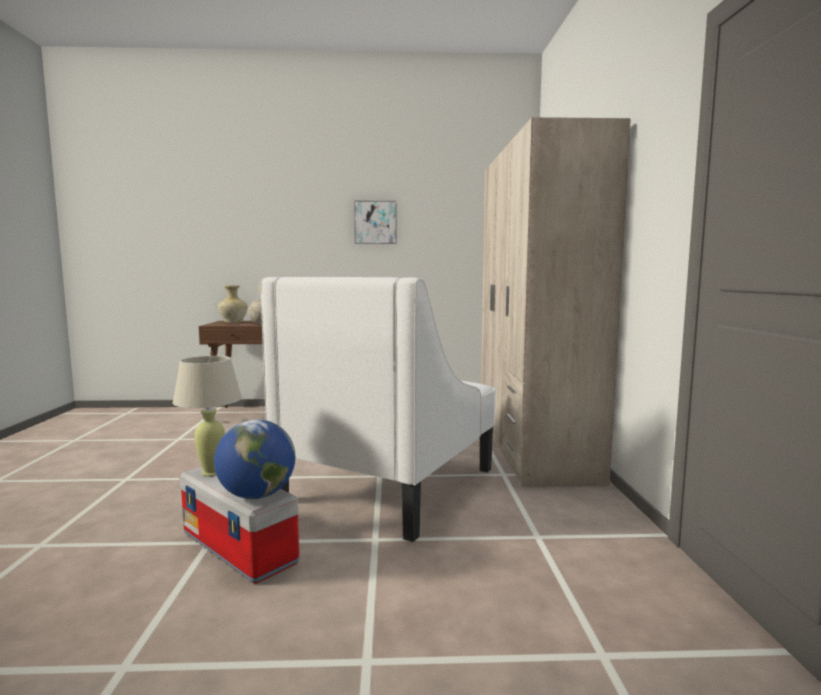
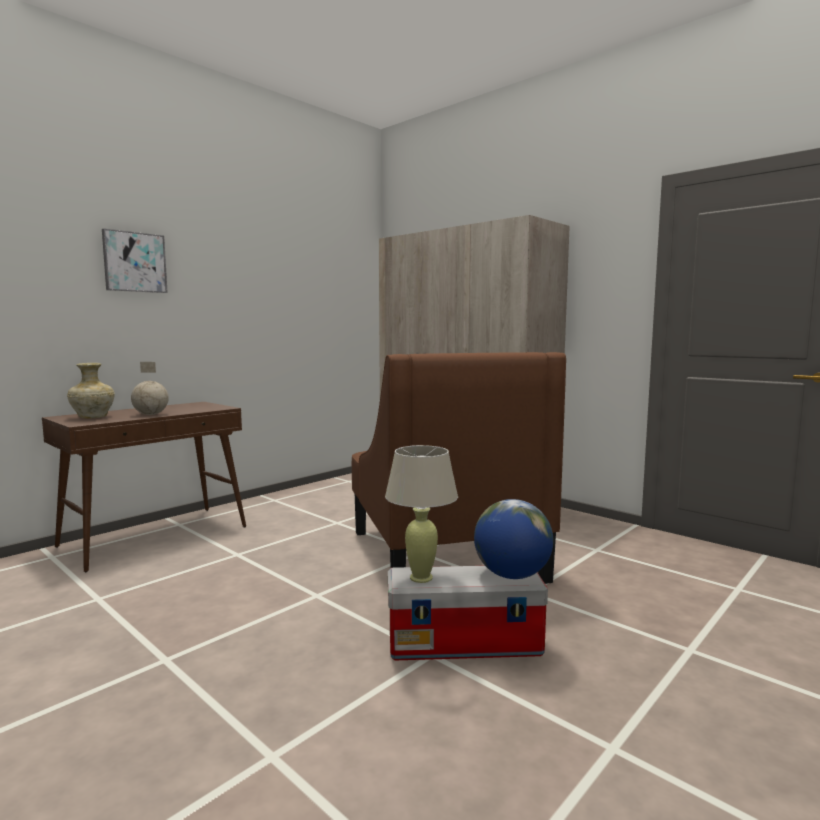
camera: 45 degrees left, 0 degrees up
(375, 222) = (244, 281): picture -> picture (134, 262)
(391, 484) = (442, 554): white armchair -> brown armchair

